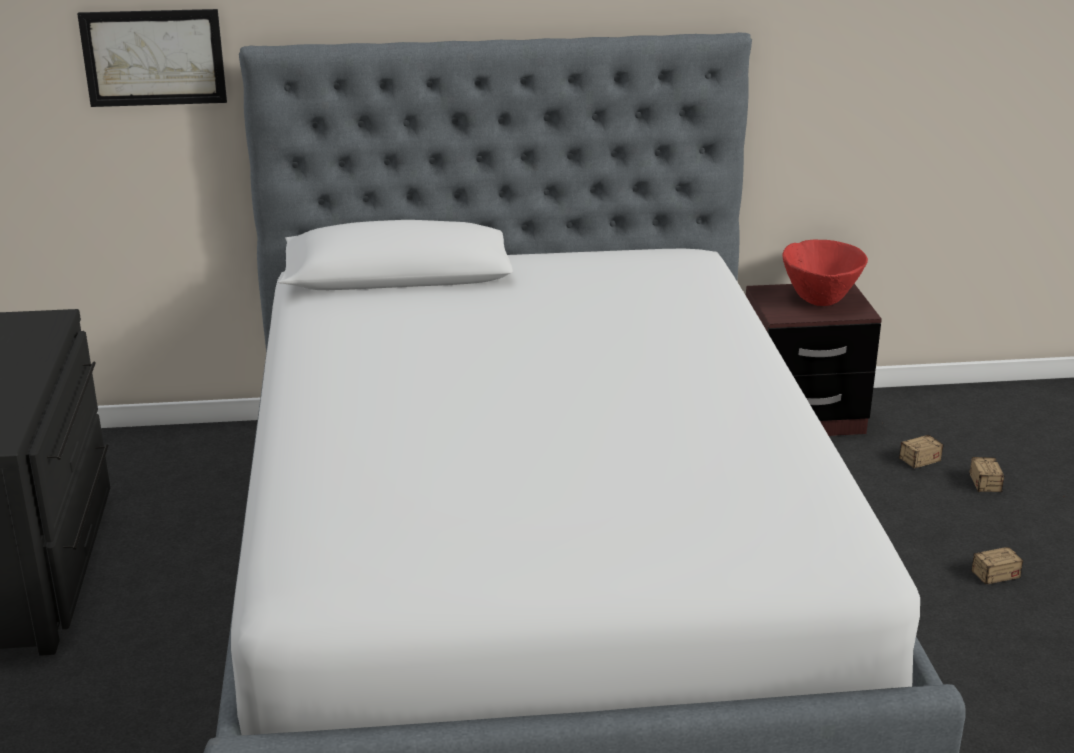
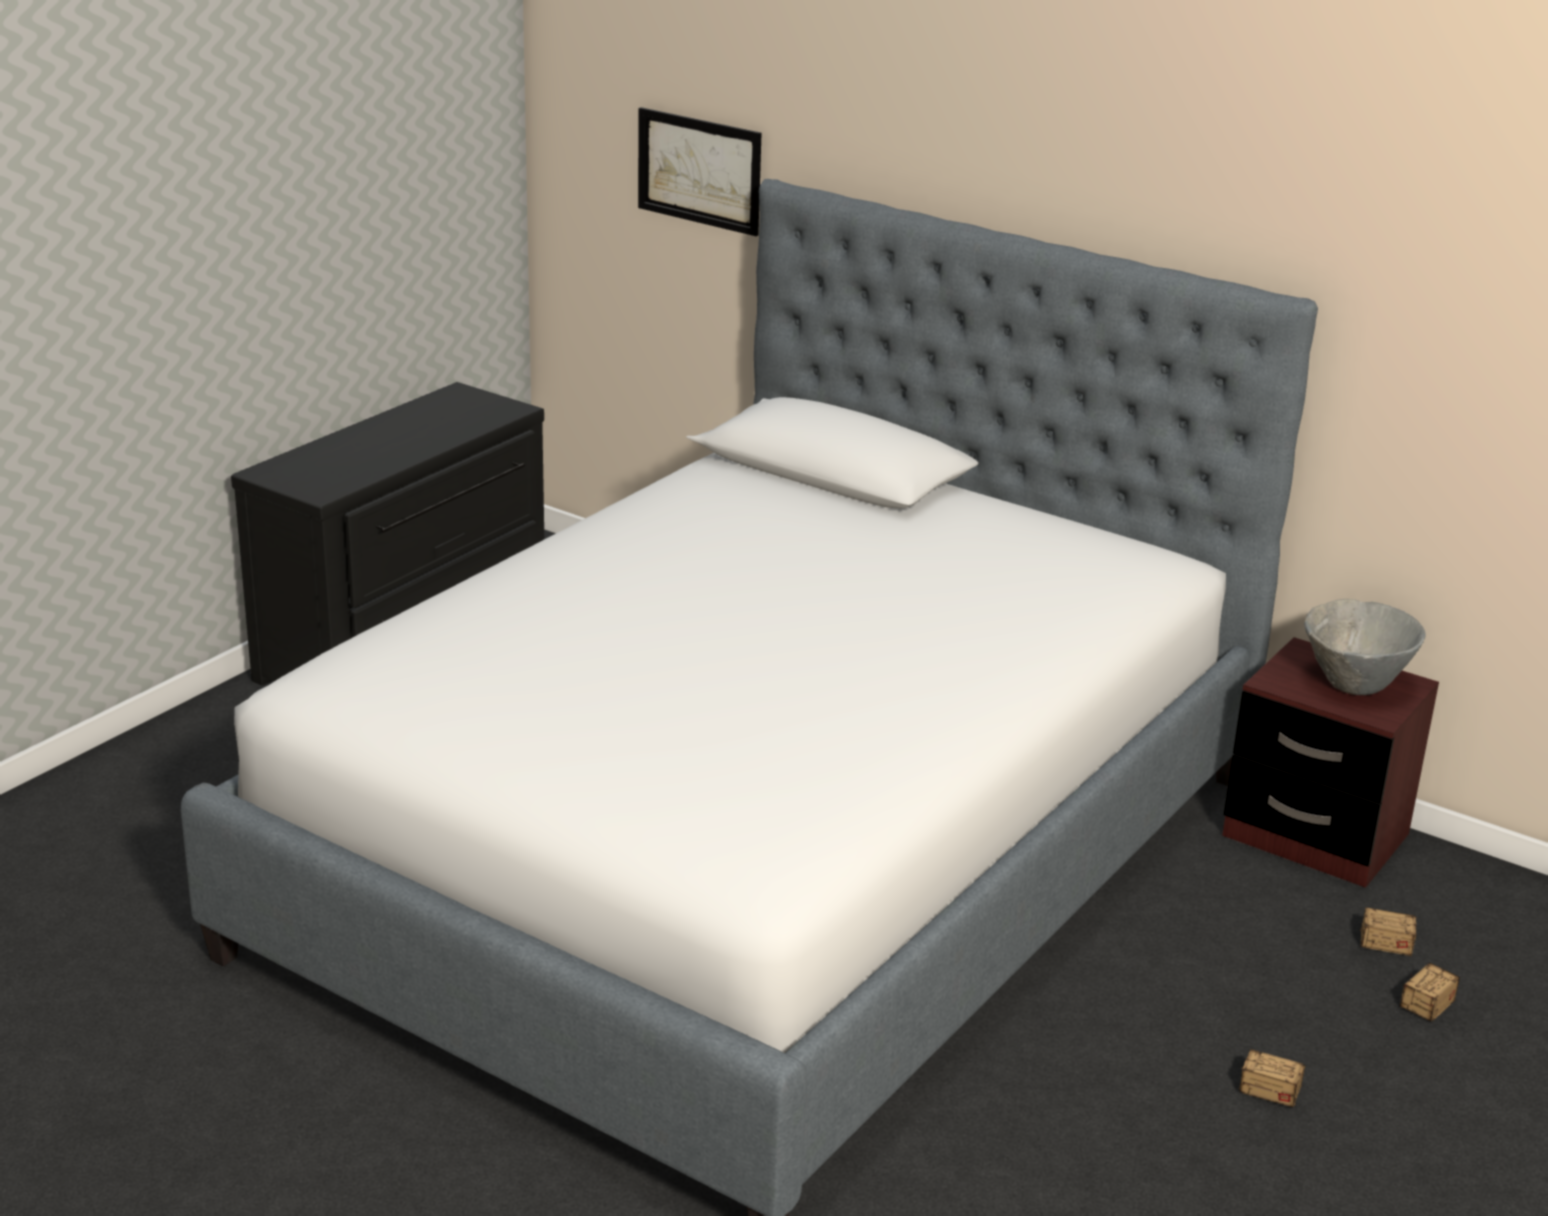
camera: 40 degrees right, 0 degrees up
(820, 300) = (1354, 685): red bowl -> grey bowl

